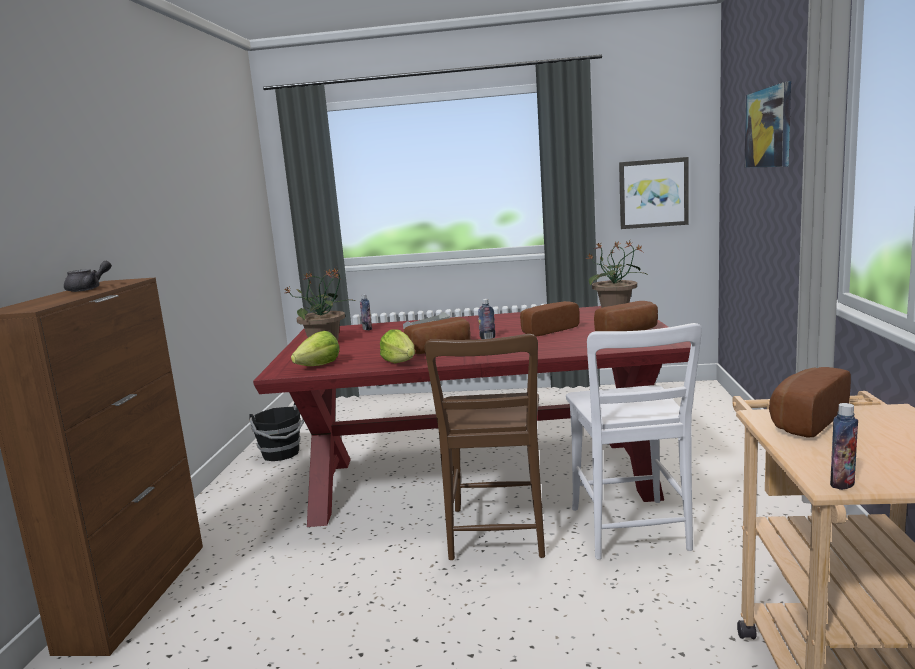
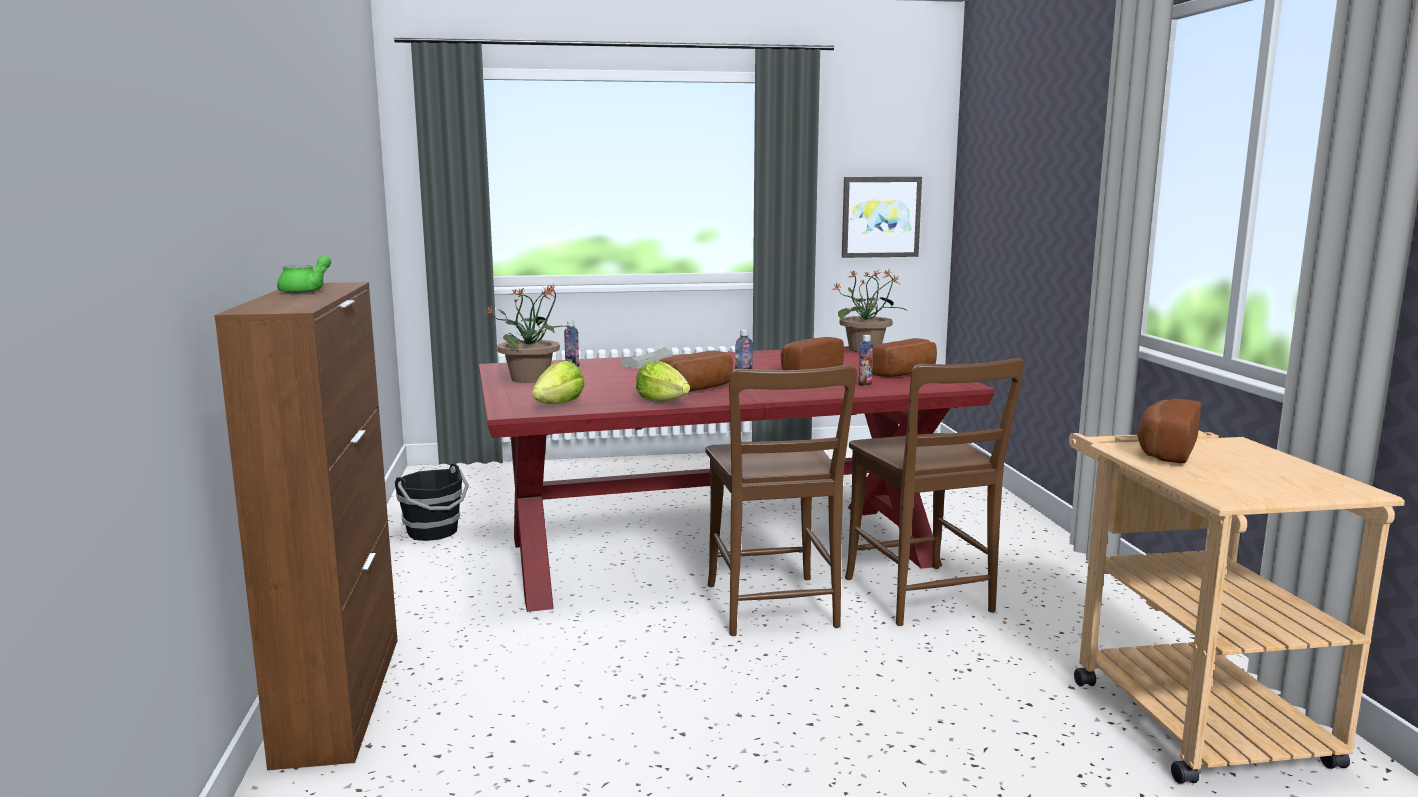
camera: 15 degrees left, 0 degrees up
(89, 289) = (307, 291): grey teapot -> green teapot
(631, 532) = (922, 598): white chair -> brown chair
(768, 128) = (1037, 151): picture -> none
(842, 483) = (1236, 497): bottle -> bottle (865, 384)

